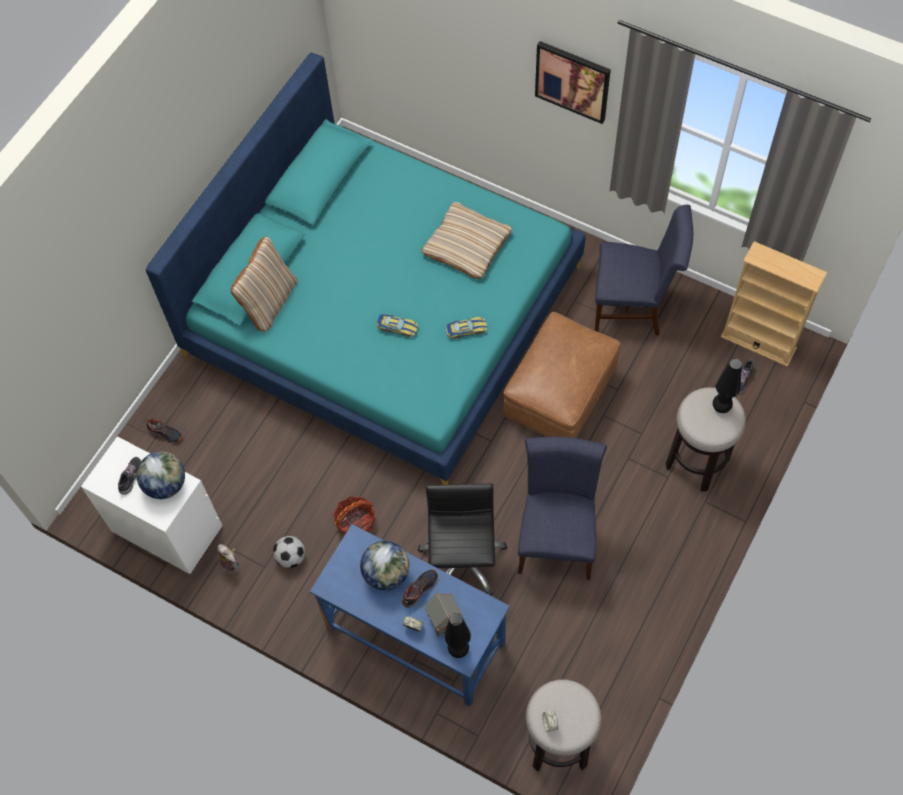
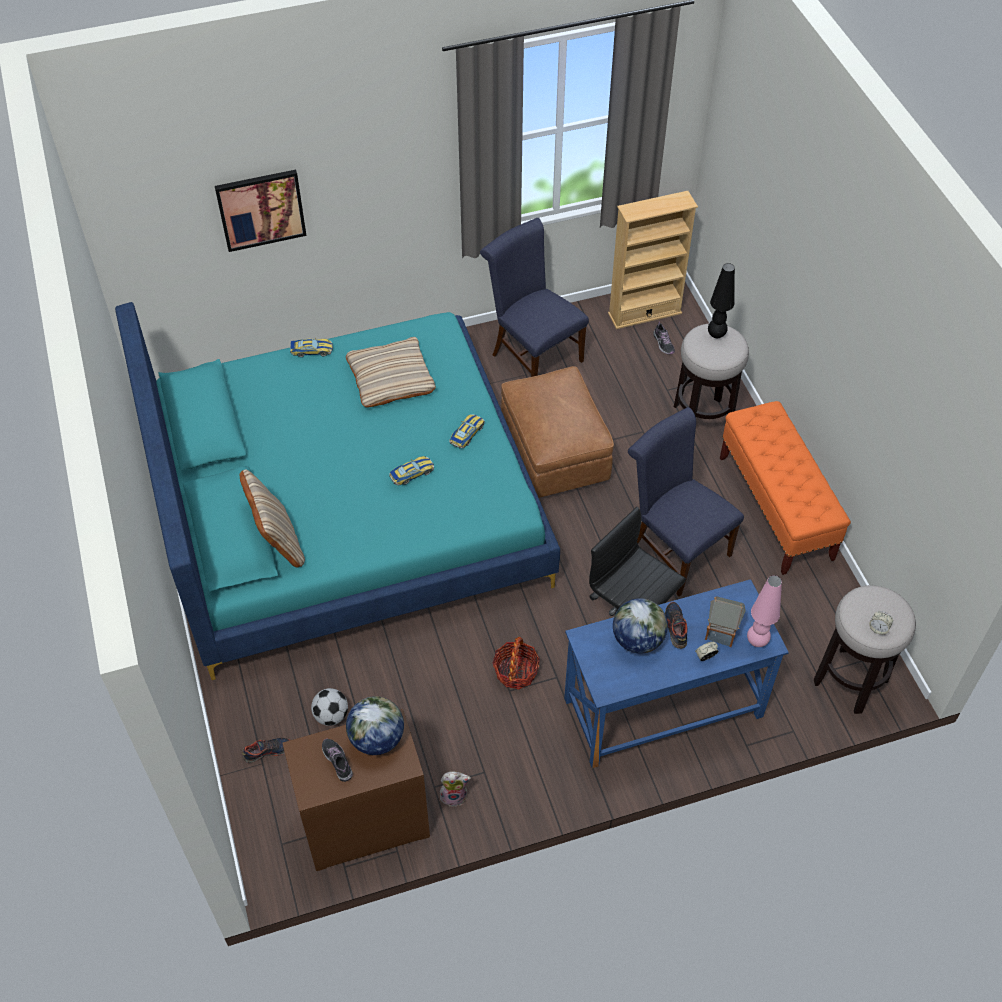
camera: 50 degrees left, 10 degrees down
(167, 529) = (364, 823): white dresser -> brown dresser
(291, 557) = (497, 745): football -> football (331, 716)
(440, 180) = (312, 350): none -> toy car
(458, 650) = (756, 641): black table lamp -> pink table lamp
(572, 81) = (395, 161): picture -> picture (261, 209)
(634, 306) = (533, 355): blue chair -> blue chair turned 90 degrees counterclockwise
(665, 576) = (775, 508): none -> orange bench

